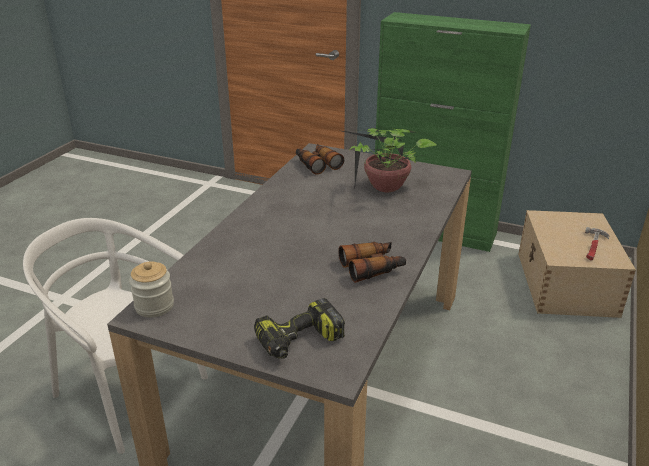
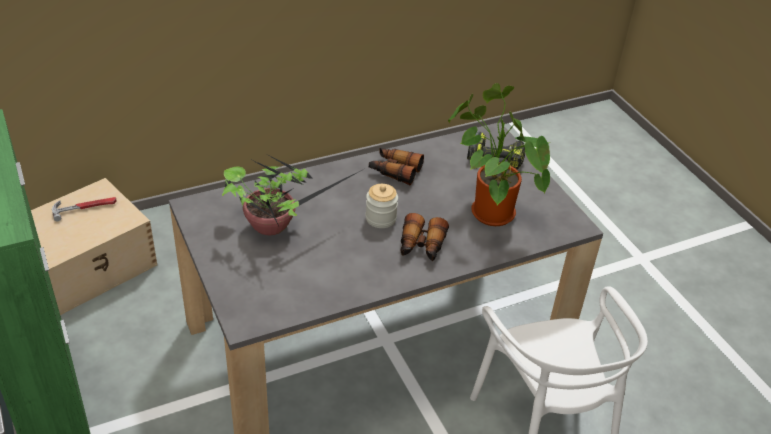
camera: 140 degrees left, 10 degrees up
(154, 306) = (564, 227): jar -> jar (380, 218)
(244, 280) = (488, 211): none -> potted plant
(317, 164) = (276, 299): binoculars -> binoculars (421, 246)

